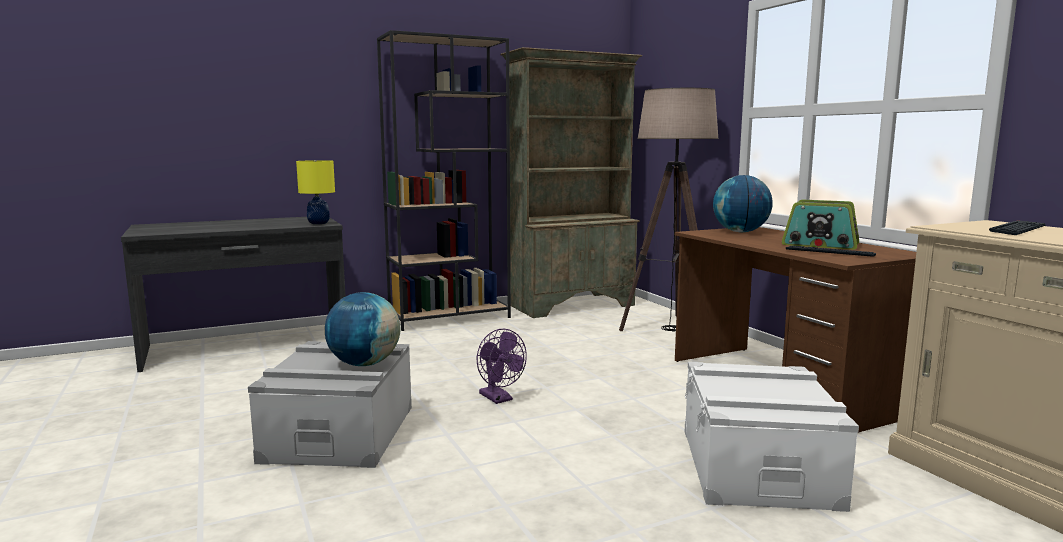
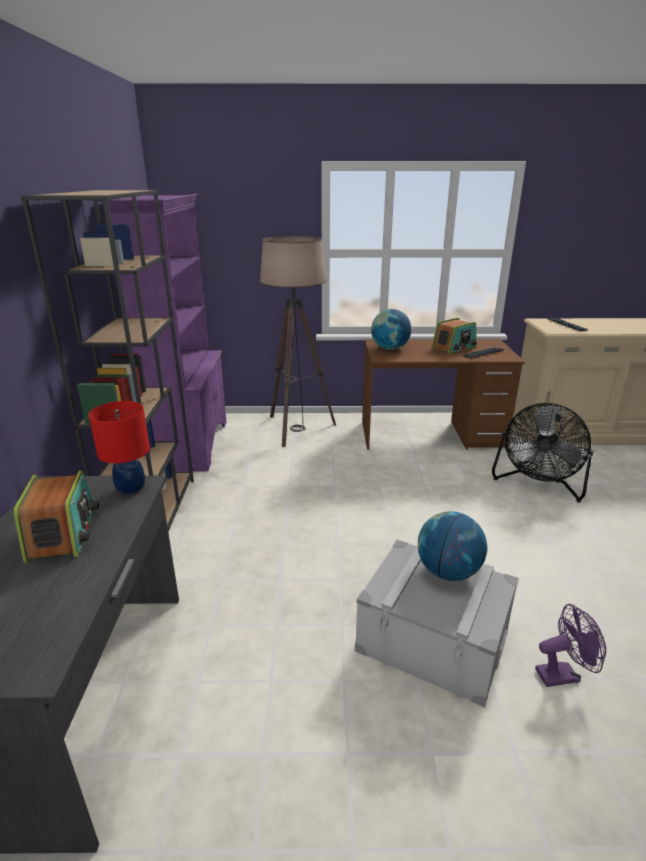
camera: 65 degrees left, 15 degrees up
(260, 223) = (63, 533): none -> radio
(318, 223) = (132, 489): yellow table lamp -> red table lamp
(499, 399) = (397, 538): purple fan -> purple fan (563, 674)
(571, 305) = (191, 444): green bookcase -> purple bookcase
(757, 467) = (535, 482): white storage box -> black fan

